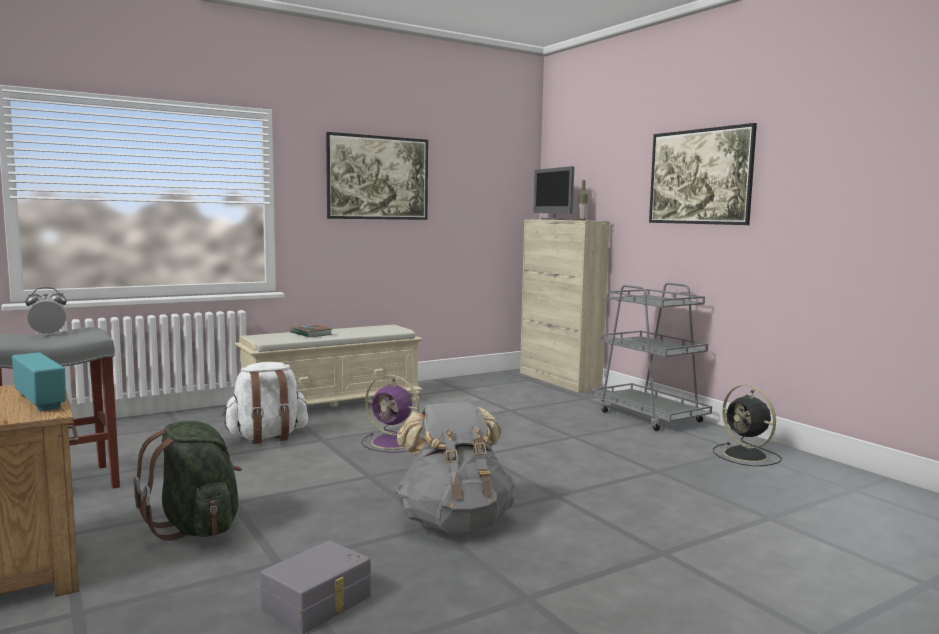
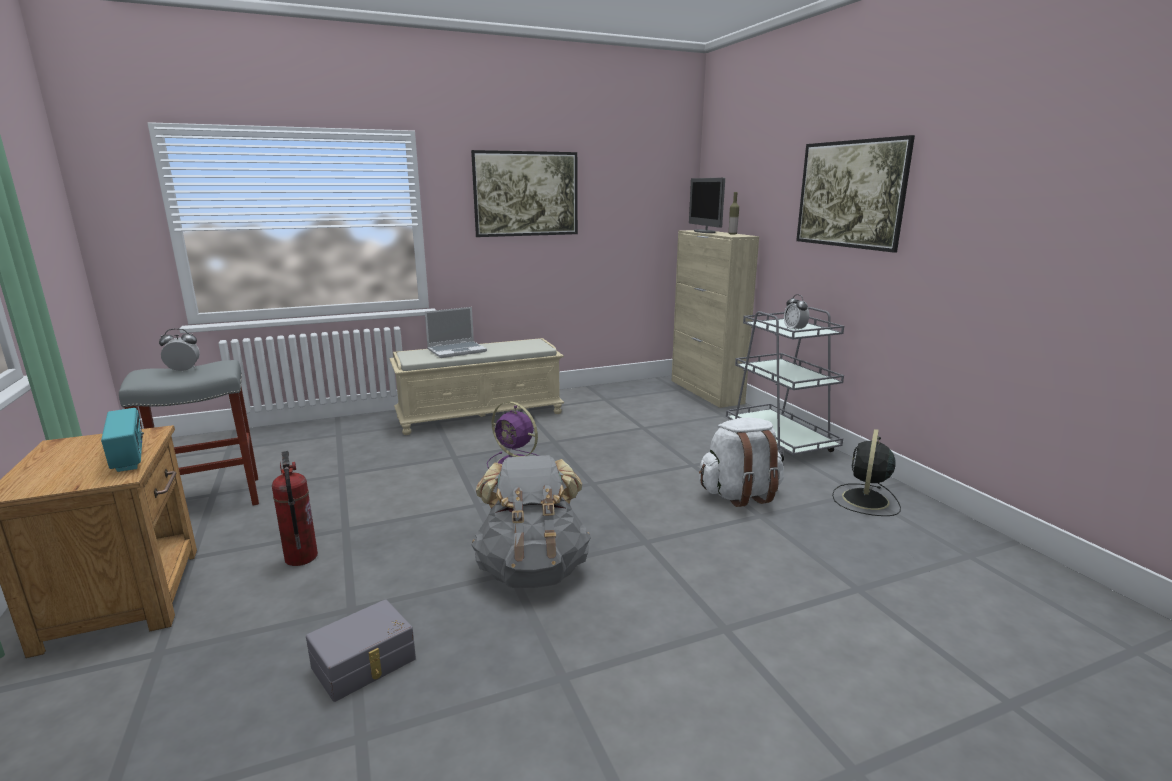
camera: 10 degrees right, 10 degrees up
(196, 527) = (300, 557): green backpack -> fire extinguisher
(267, 437) = (407, 451): white backpack -> white backpack (740, 494)
(311, 334) = (457, 350): book -> laptop
(659, 301) = (794, 330): none -> alarm clock
(747, 455) = (865, 500): black fan -> black fan turned 45 degrees clockwise

